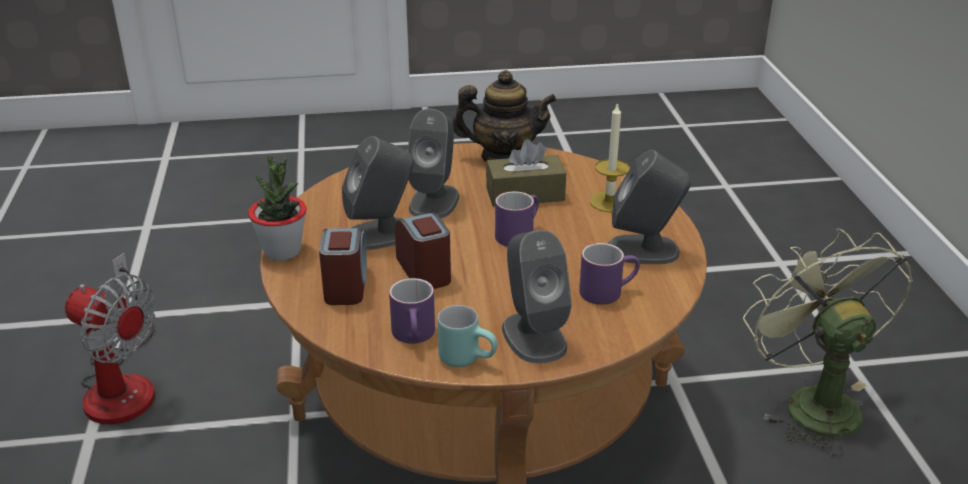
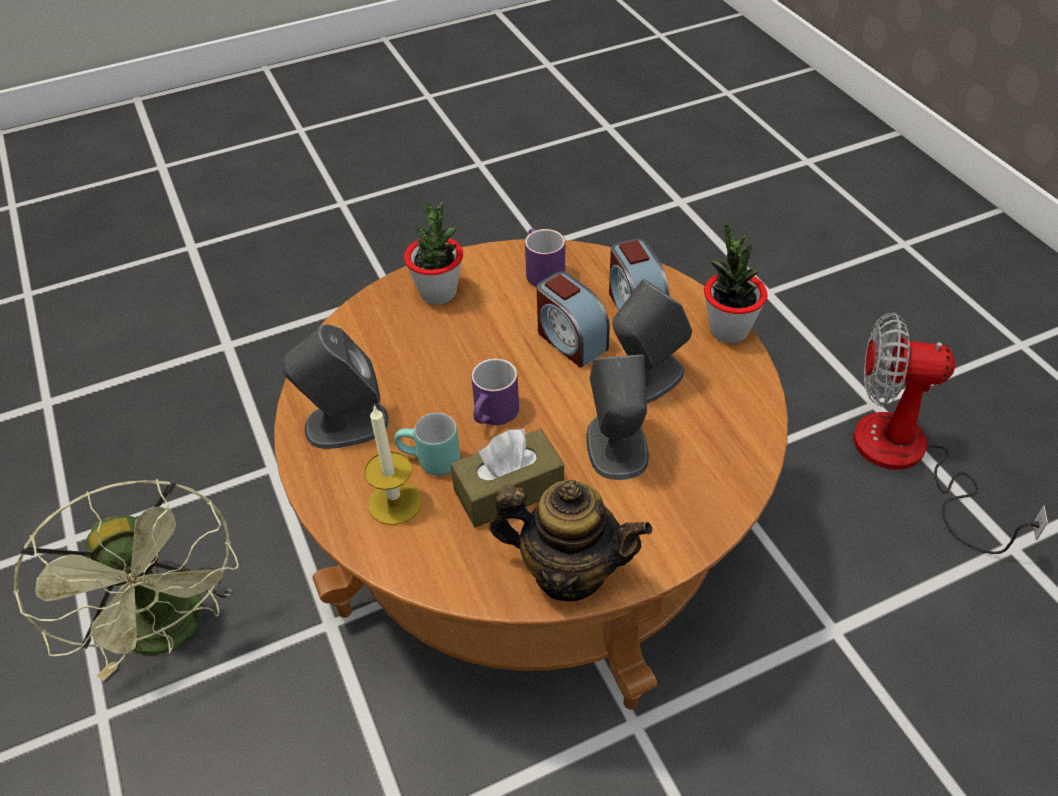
camera: 165 degrees right, 15 degrees up
(468, 358) = (487, 262): turquoise mug -> turquoise mug (429, 463)
(503, 157) = (569, 571): teapot -> teapot turned 150 degrees counterclockwise
(533, 336) = (438, 293): grey speaker -> potted plant
(607, 291) = (379, 358): purple mug -> none

